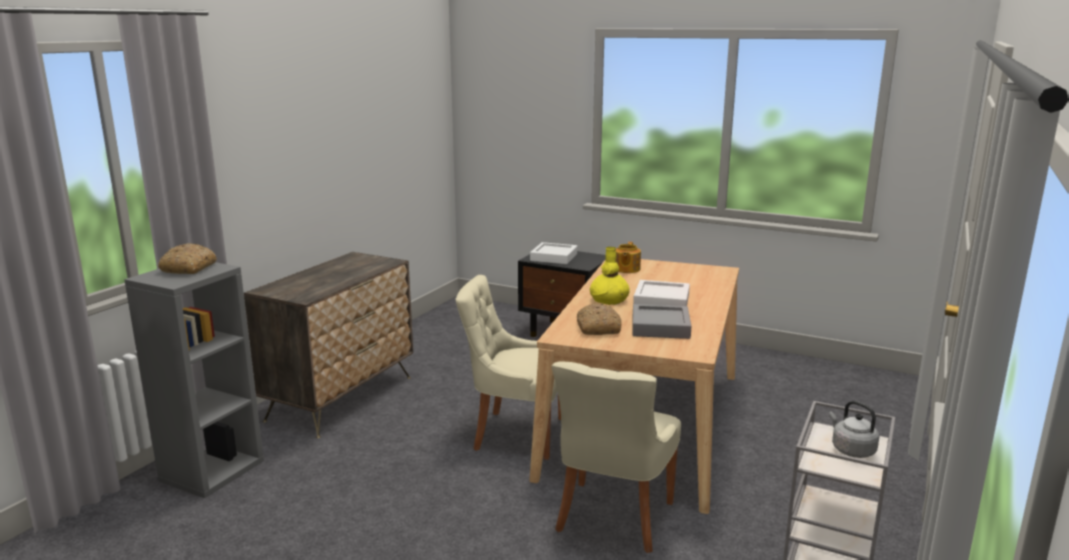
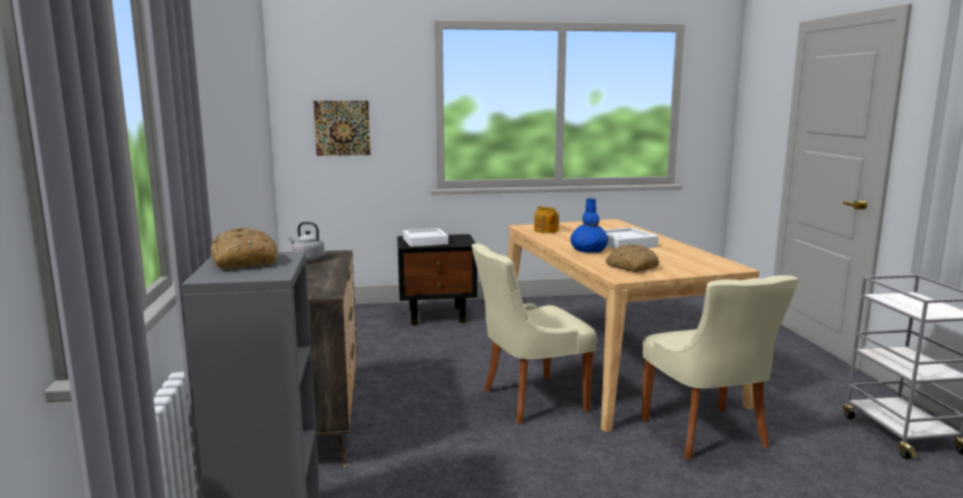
camera: 35 degrees left, 5 degrees down
(509, 134) = (342, 128): none -> picture
(609, 300) = (589, 250): yellow vase -> blue vase
(660, 327) = (669, 258): grey tray -> none
(851, 450) = (918, 302): grey kettle -> grey kettle (307, 259)

